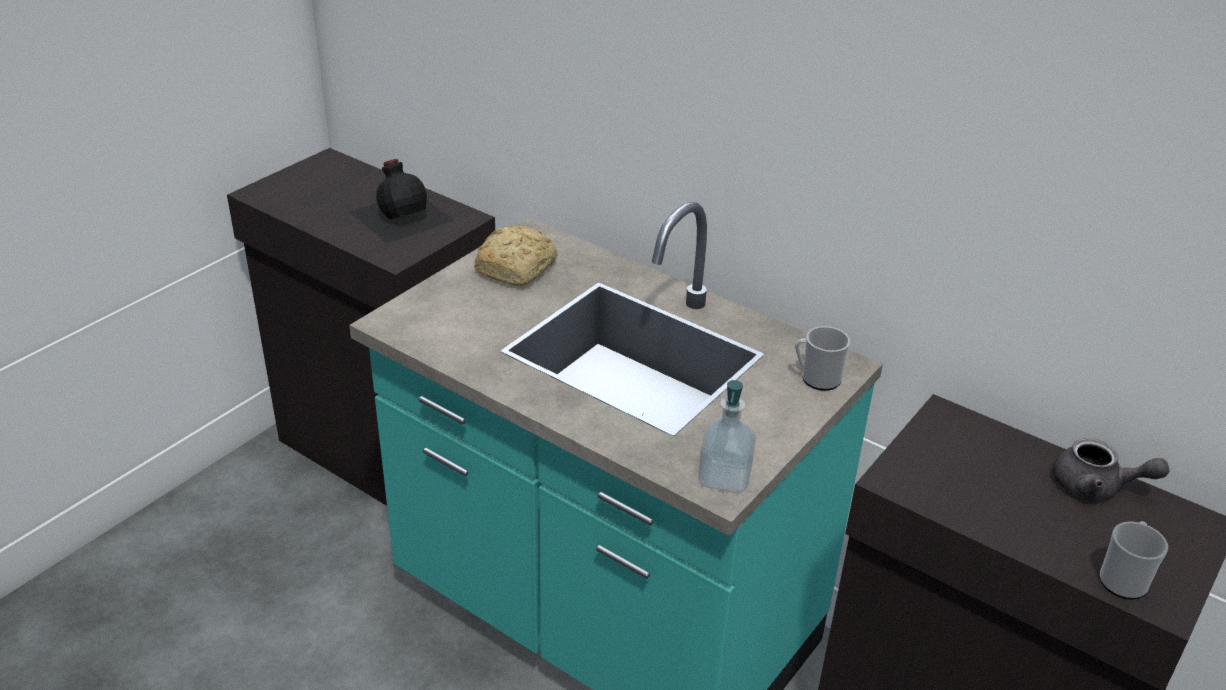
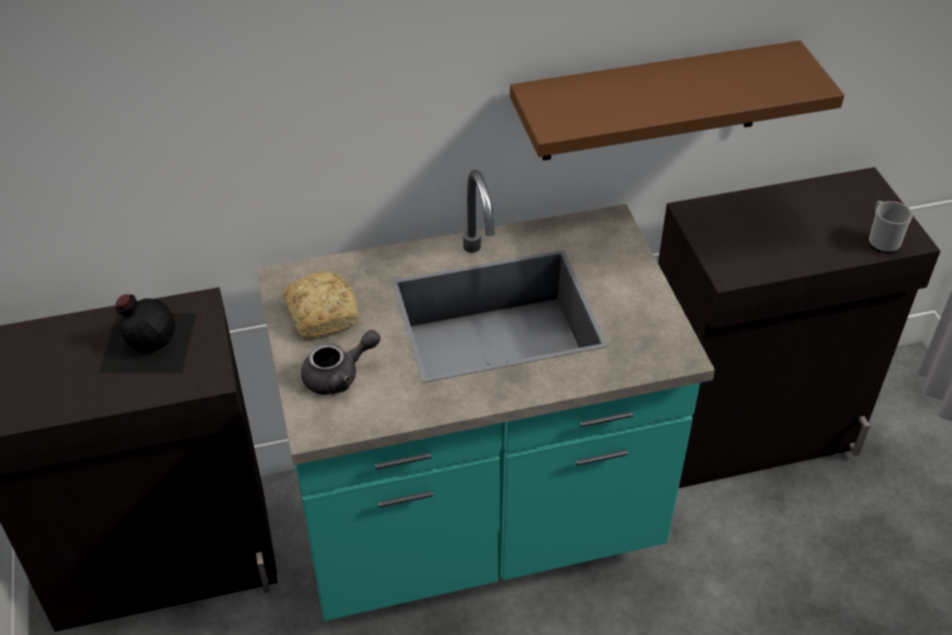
camera: 50 degrees left, 10 degrees up
(724, 477) = (671, 347): soap dispenser -> none
(816, 378) = (613, 243): mug -> none
(939, 247) = (653, 102): none -> brown shelf
(1096, 487) = (806, 197): grey teapot -> grey teapot (339, 375)

